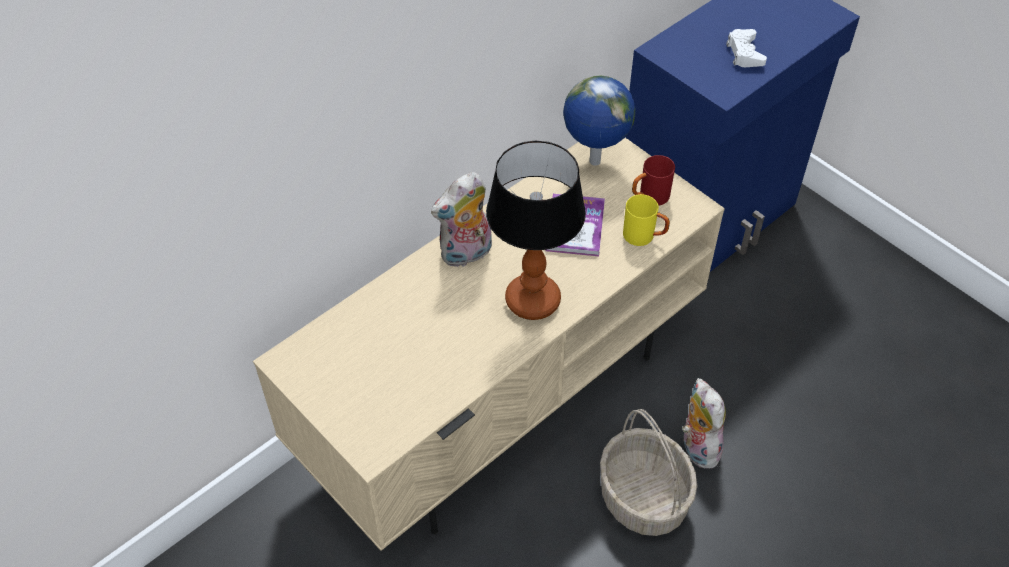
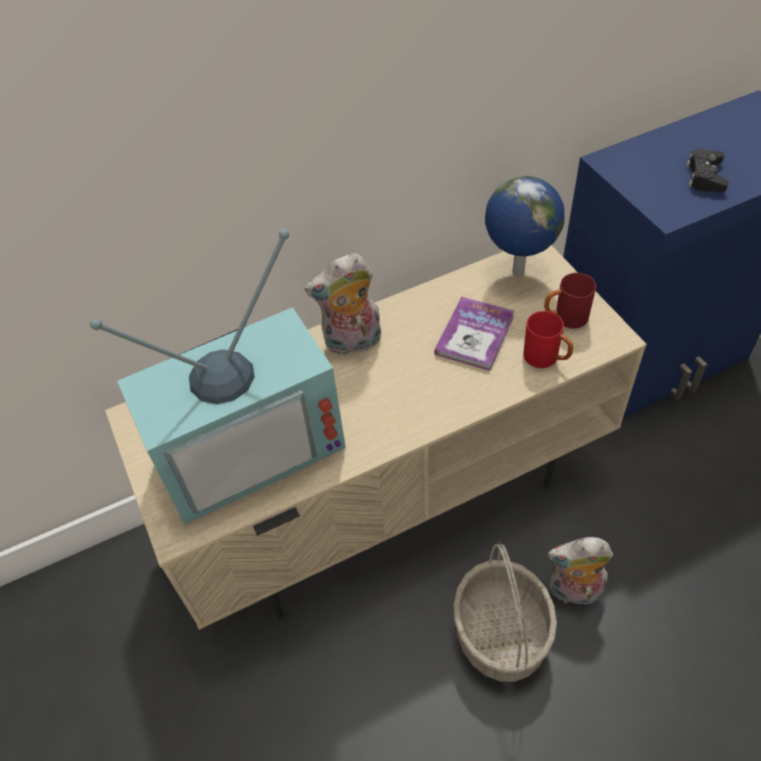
camera: 20 degrees right, 0 degrees up
(407, 364) = (249, 445): none -> television
(532, 299) = (402, 403): table lamp -> none
(644, 236) = (546, 359): yellow mug -> red mug
(696, 446) = (573, 592): plush toy -> plush toy turned 90 degrees counterclockwise
(744, 53) = (705, 176): white game controller -> black game controller

